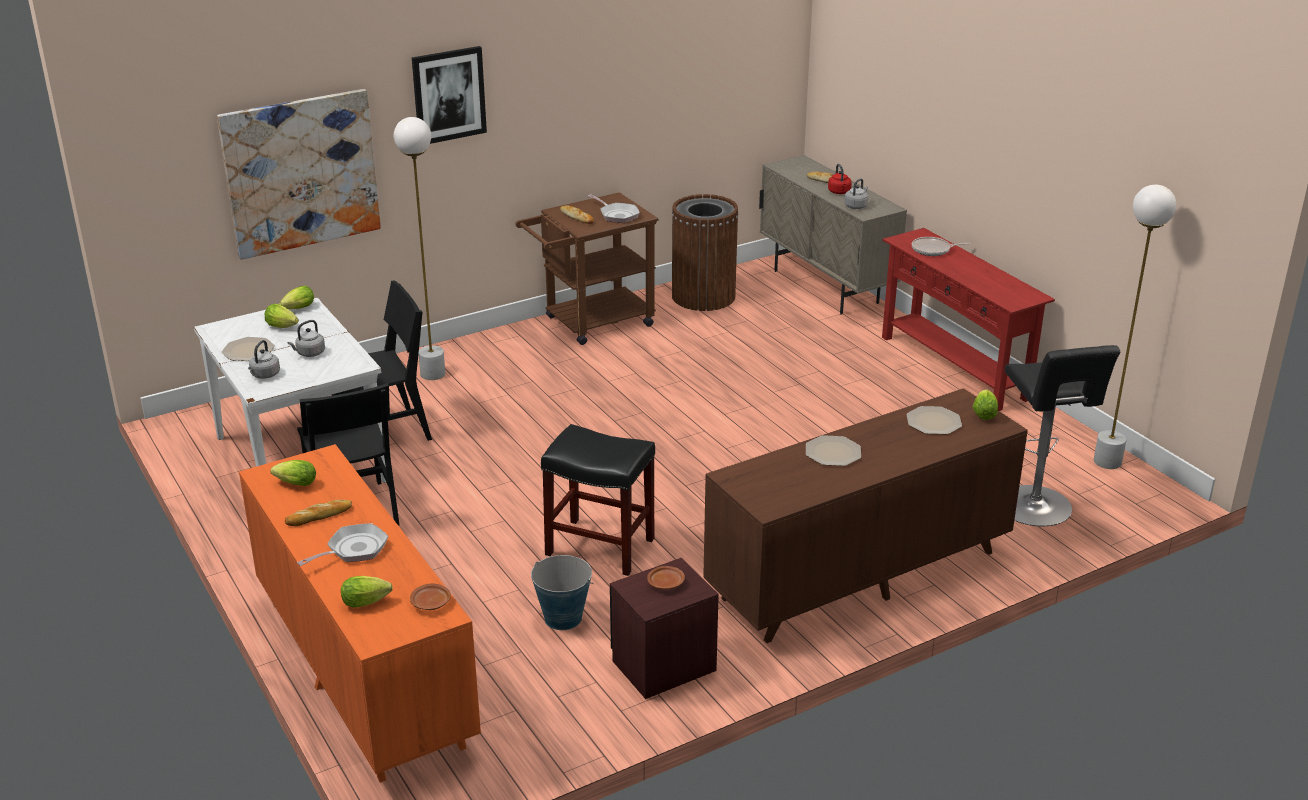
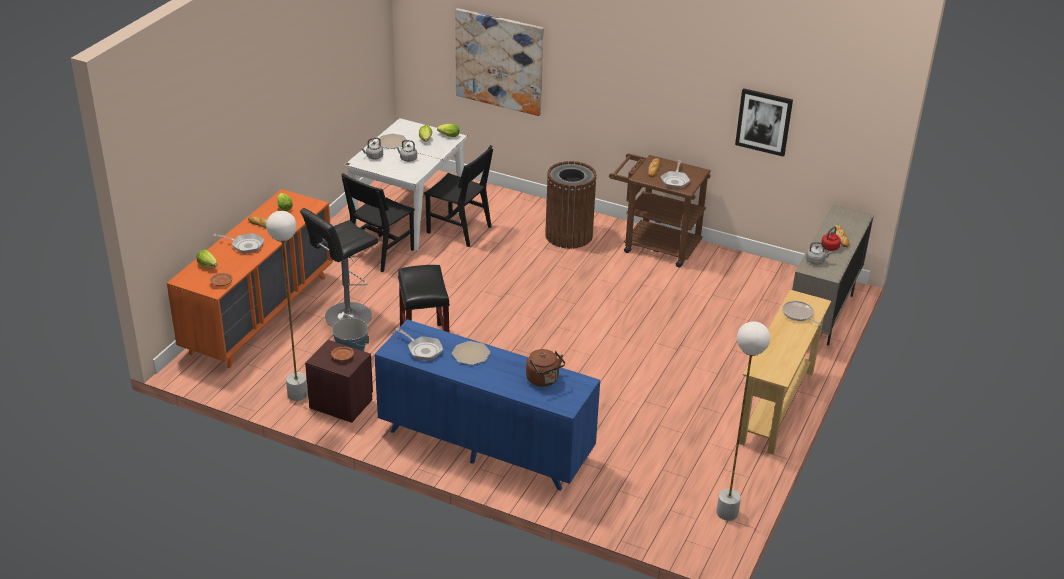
camera: 55 degrees right, 5 degrees up
(432, 374) = (533, 218): white floor lamp -> white floor lamp (297, 394)
(449, 95) = (597, 53): picture -> picture (764, 121)
(703, 296) = (743, 272): brown trash can -> brown trash can (569, 235)
(790, 483) = (423, 349): none -> frying pan
(858, 575) = (485, 444): brown dresser -> blue dresser
(934, 422) = (544, 380): plate -> brown kettle
(954, 367) = (777, 406): red console table -> beige console table
(984, 413) = (575, 396): lettuce -> none
(1037, 508) = (632, 496): black stool -> black stool (345, 317)

